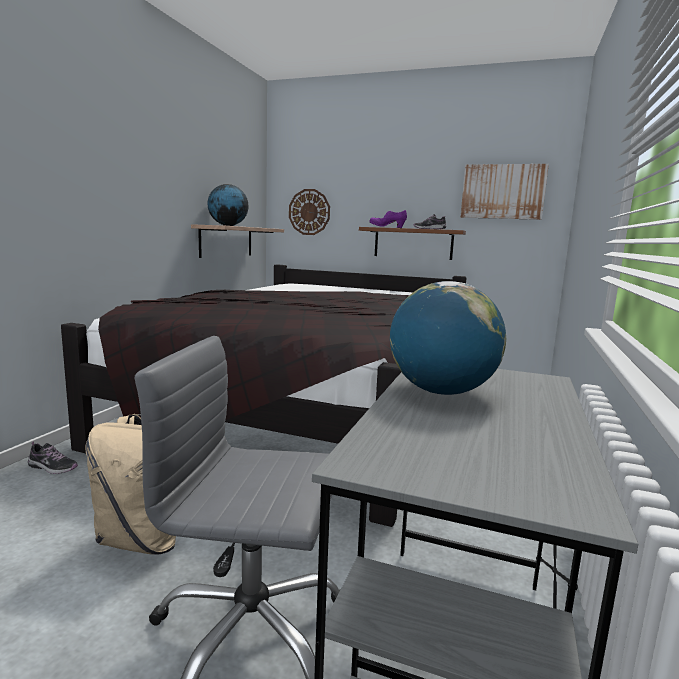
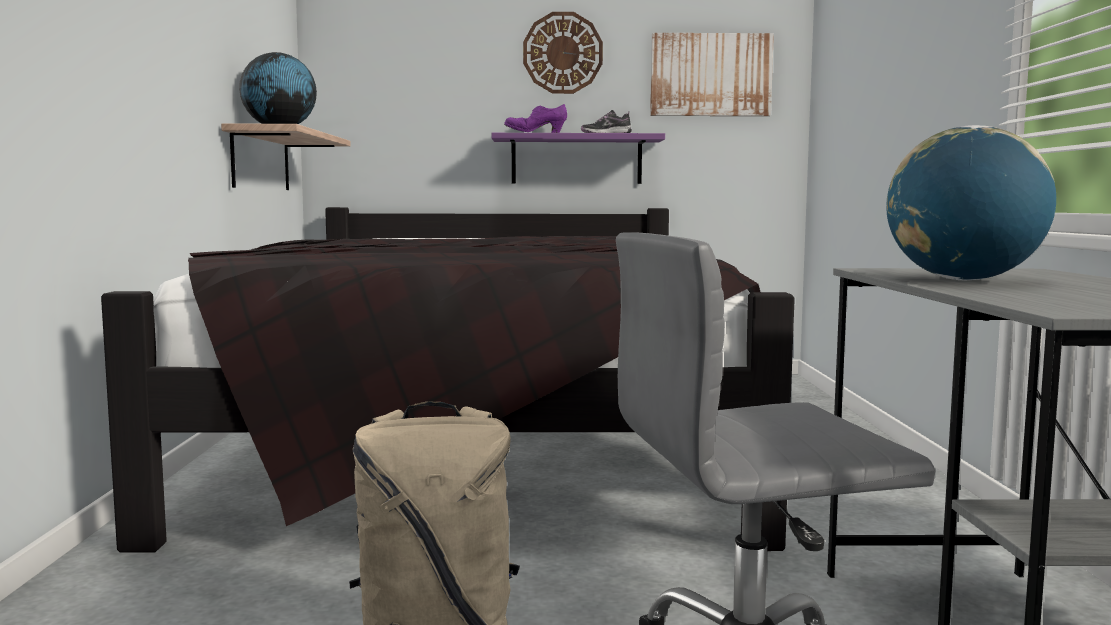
camera: 20 degrees left, 5 degrees down
(52, 467) = (115, 582): shoe -> none
(309, 212) = (387, 111): wall clock -> wall clock (562, 53)
(413, 243) = (576, 159): brown shelf -> purple shelf

